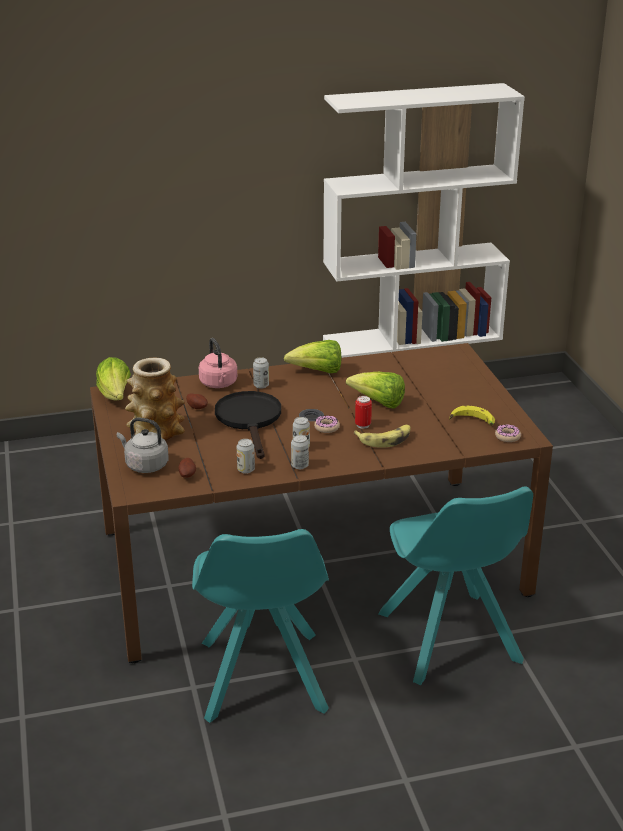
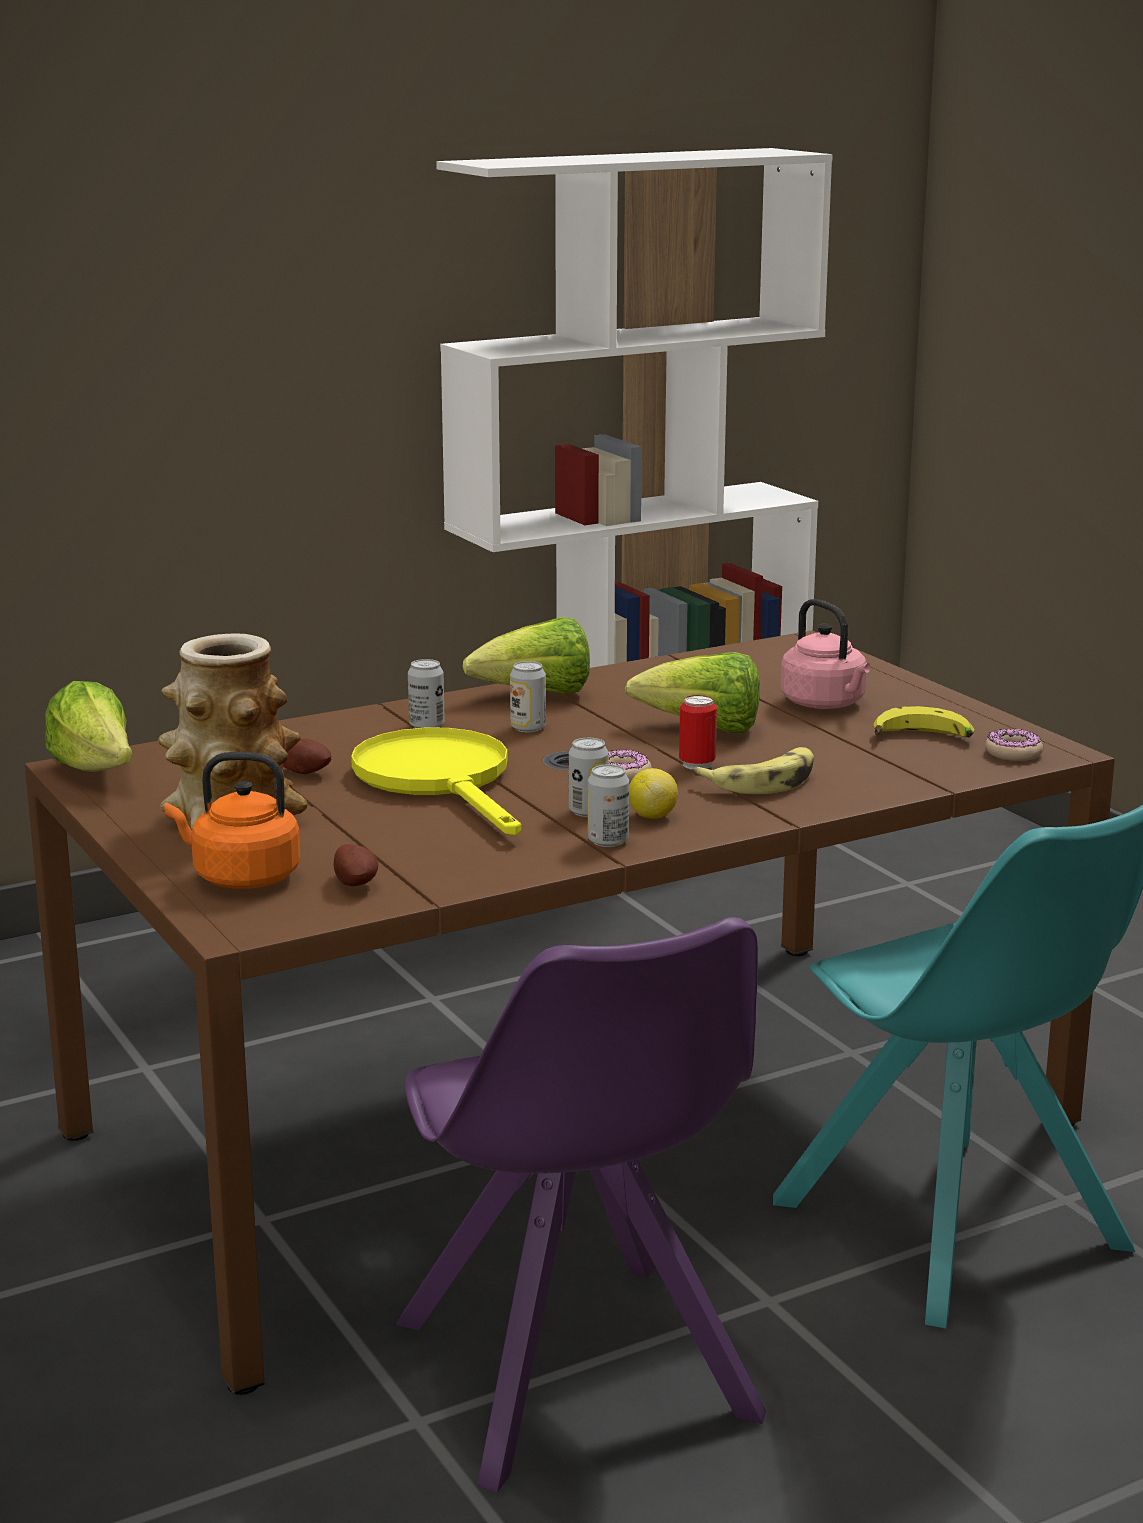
camera: 15 degrees left, 10 degrees down
(145, 465) = (240, 877): grey kettle -> orange kettle
(219, 384) = (329, 731): pink kettle -> pink kettle (826, 704)
(246, 470) = (489, 860): can -> can (528, 728)
(250, 420) = (440, 781): black frying pan -> yellow frying pan
(262, 679) = (577, 1376): turquoise chair -> purple chair
(326, 453) = (652, 816): none -> lemon

